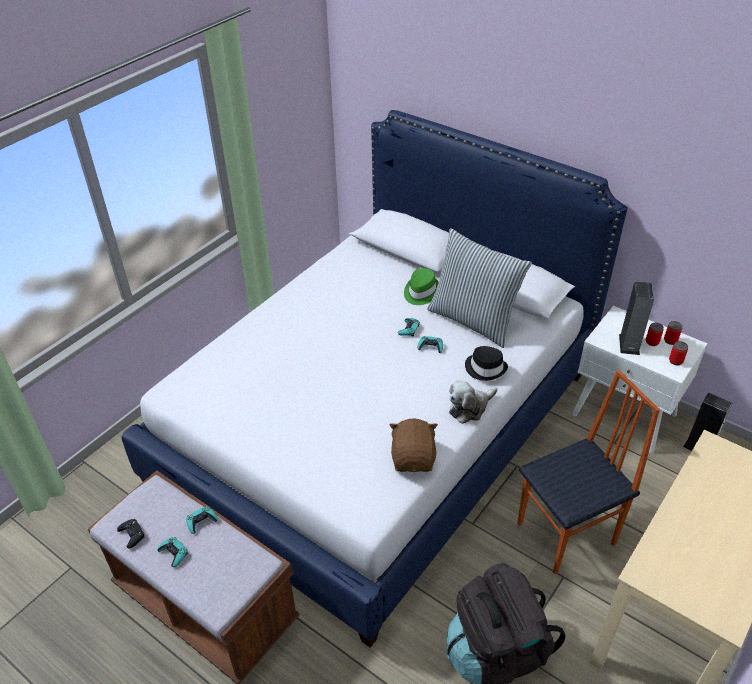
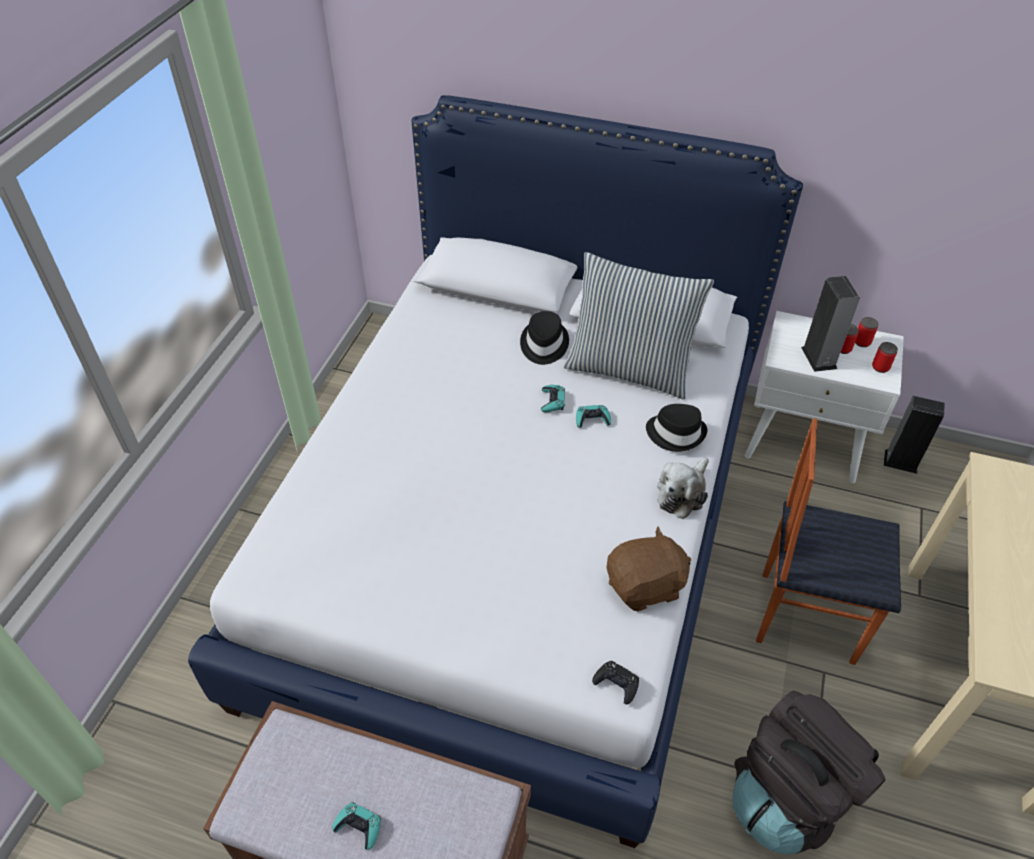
camera: 20 degrees left, 5 degrees up
(132, 535) = (282, 818): black game controller -> black game controller (616, 684)
(201, 521) = (378, 763): turquoise game controller -> none
(413, 458) = (645, 586): brown plush toy -> brown plush toy turned 90 degrees clockwise
(421, 292) = (543, 344): green hat -> black hat
(567, 534) = (805, 615): chair -> chair turned 120 degrees counterclockwise

